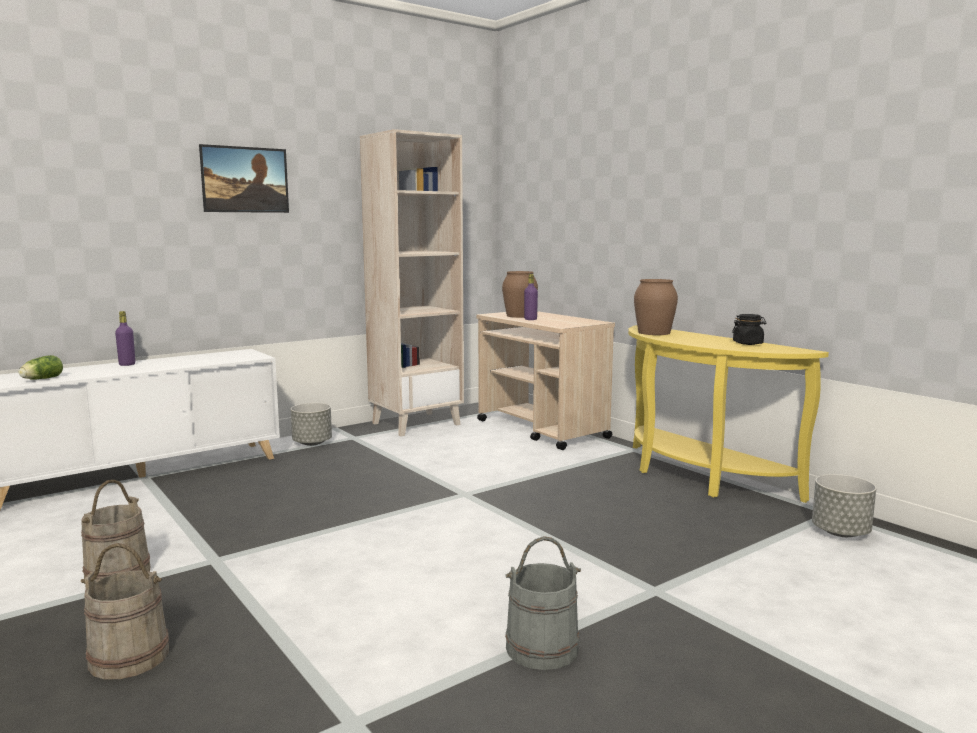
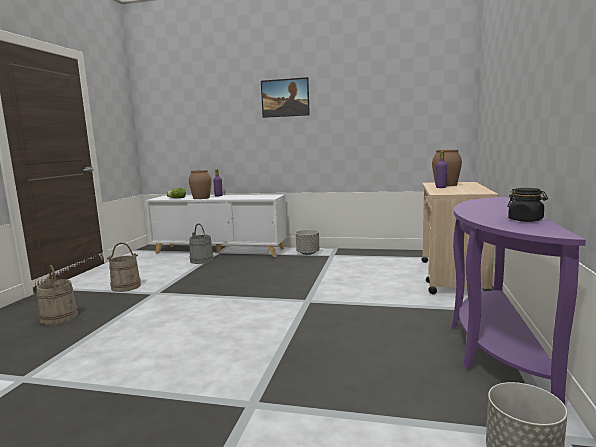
camera: 50 degrees right, 0 degrees up
(416, 423) = (381, 255): beige bookcase -> none
(542, 648) = (130, 395): grey bucket -> grey bucket (201, 260)
(654, 333) = (481, 203): brown vase -> brown vase (201, 198)
(696, 477) = (492, 347): yellow console table -> purple console table

